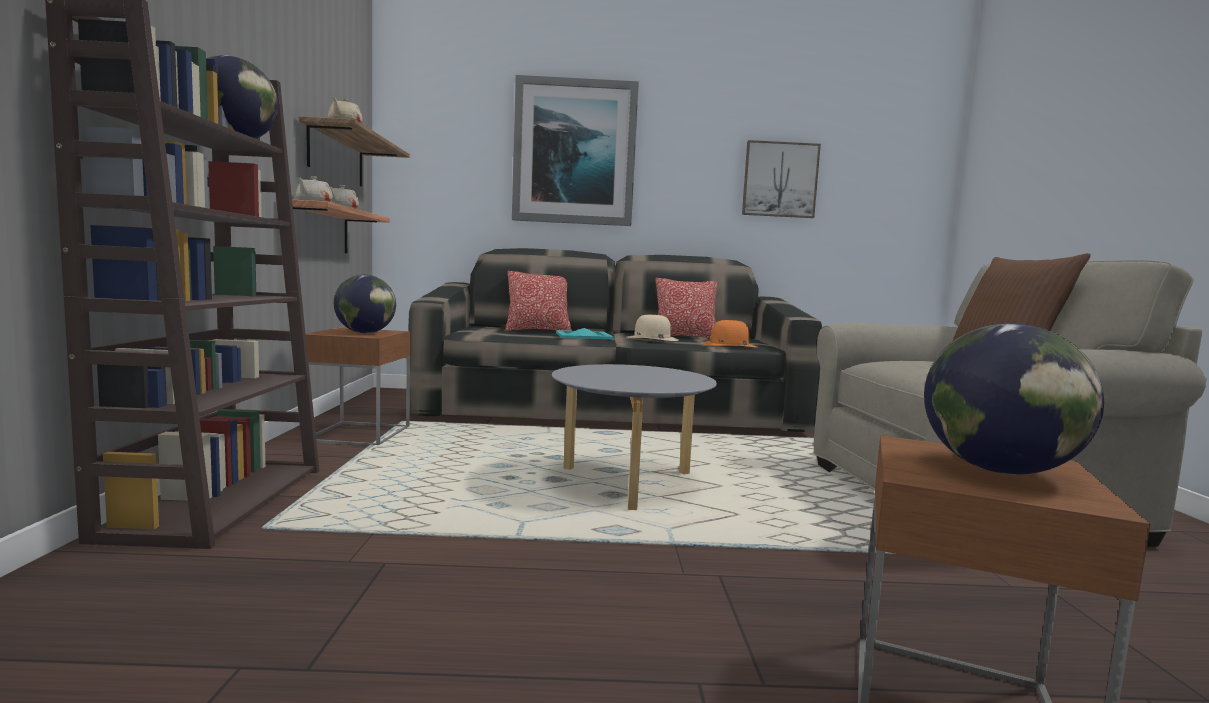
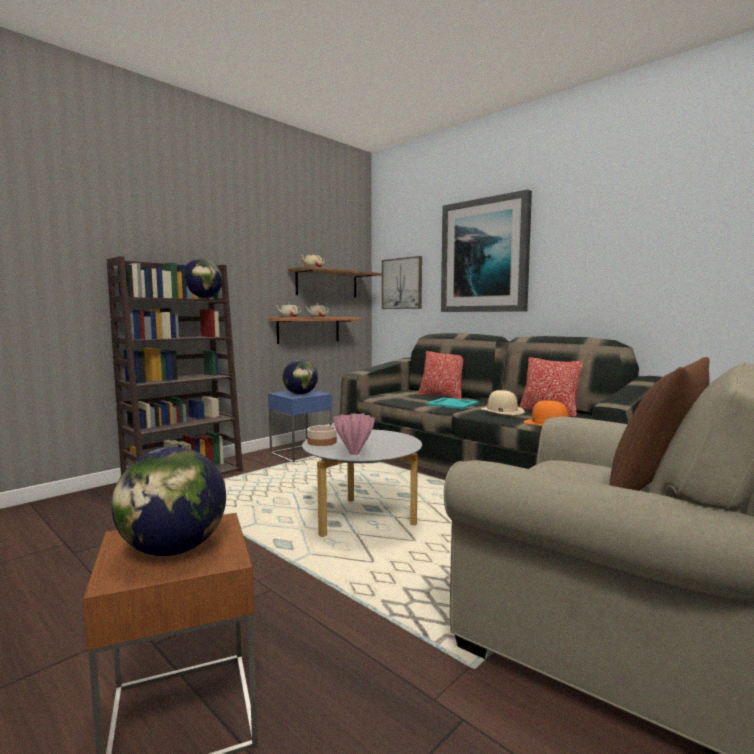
camera: 45 degrees right, 0 degrees up
(358, 434) = (301, 454): brown side table -> blue side table
(591, 380) = (322, 442): none -> bowl
(671, 385) = (353, 454): none -> pink vase
(780, 180) = (672, 255): picture -> picture (402, 283)

